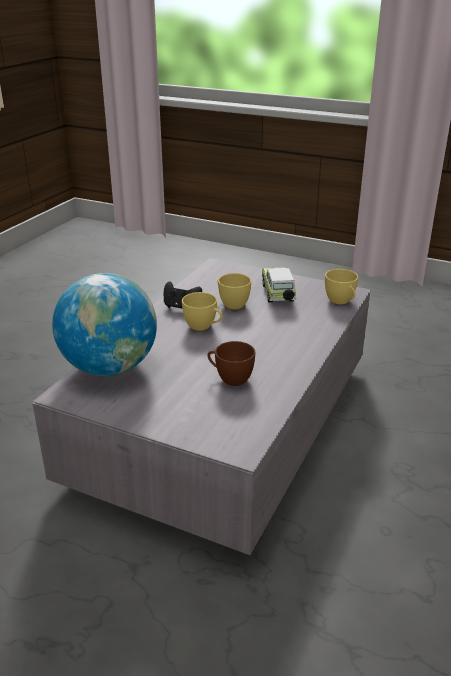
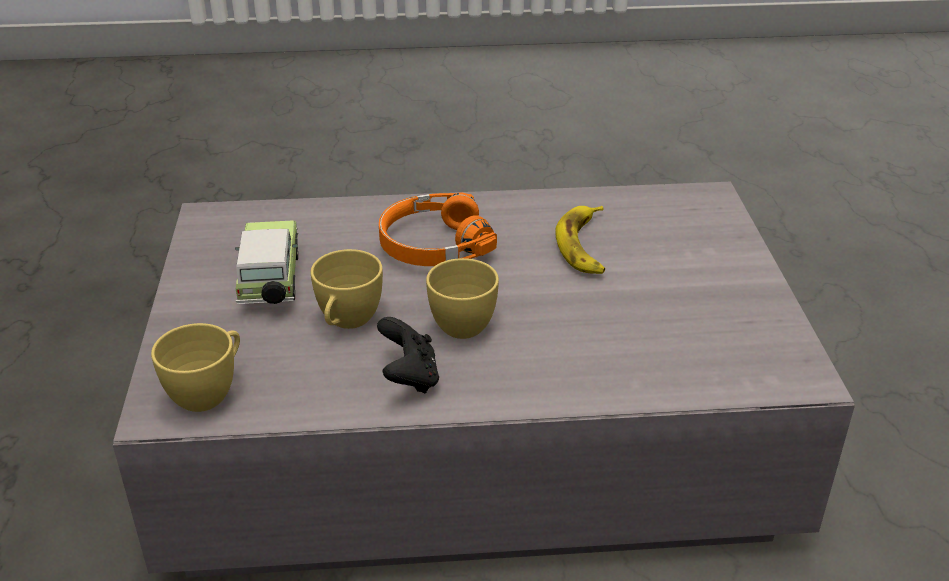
camera: 120 degrees left, 5 degrees up
(110, 367) = (685, 366): globe -> none
(230, 378) = (584, 246): brown cup -> banana
(273, 337) = (433, 245): none -> orange headphones
(278, 295) = (270, 283): toy car -> toy car turned 120 degrees clockwise
(341, 302) = (256, 216): yellow cup -> yellow cup (209, 392)

